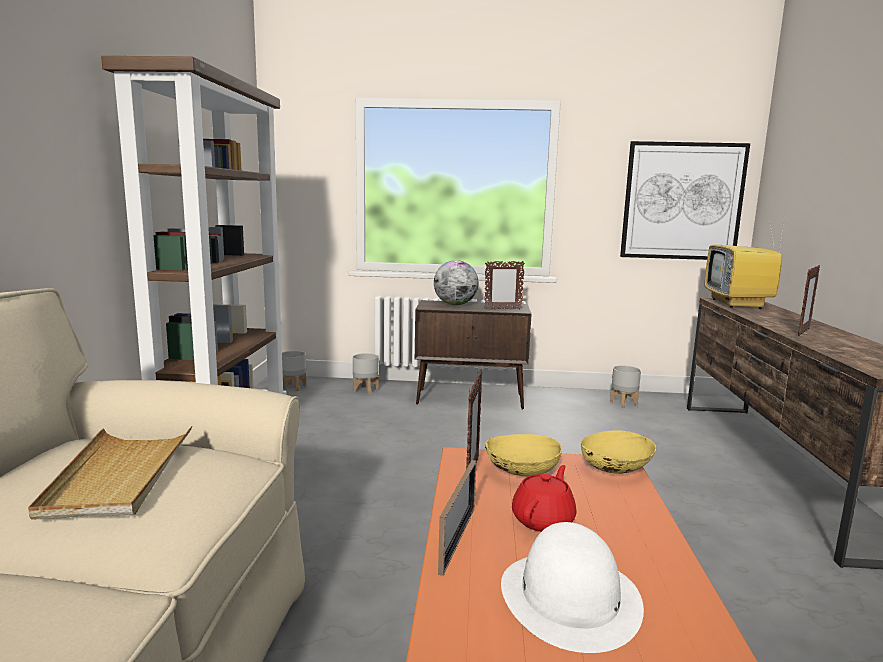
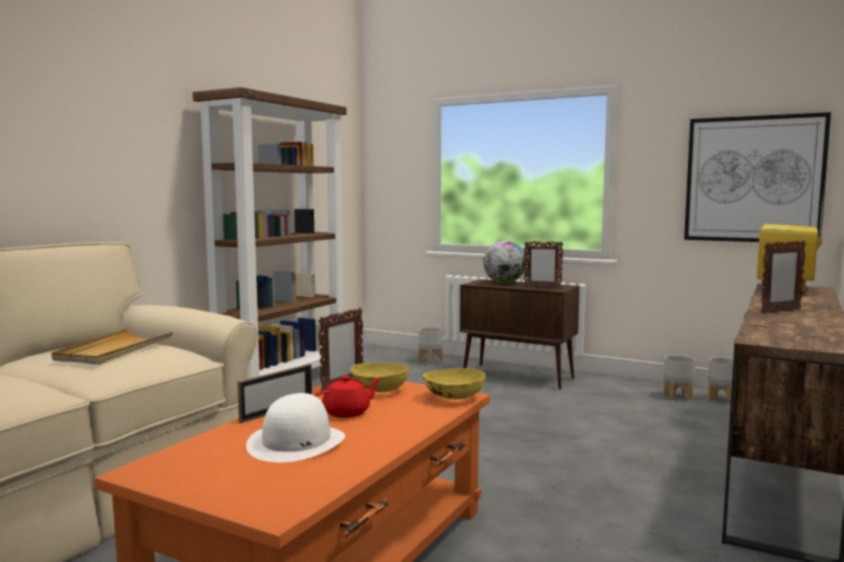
camera: 25 degrees right, 5 degrees down
(293, 387) = (372, 353): grey planter -> grey planter (722, 399)

